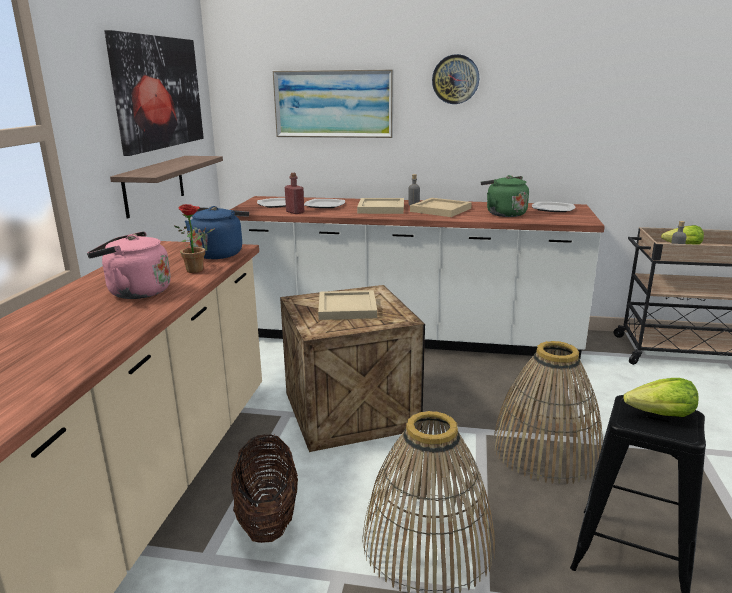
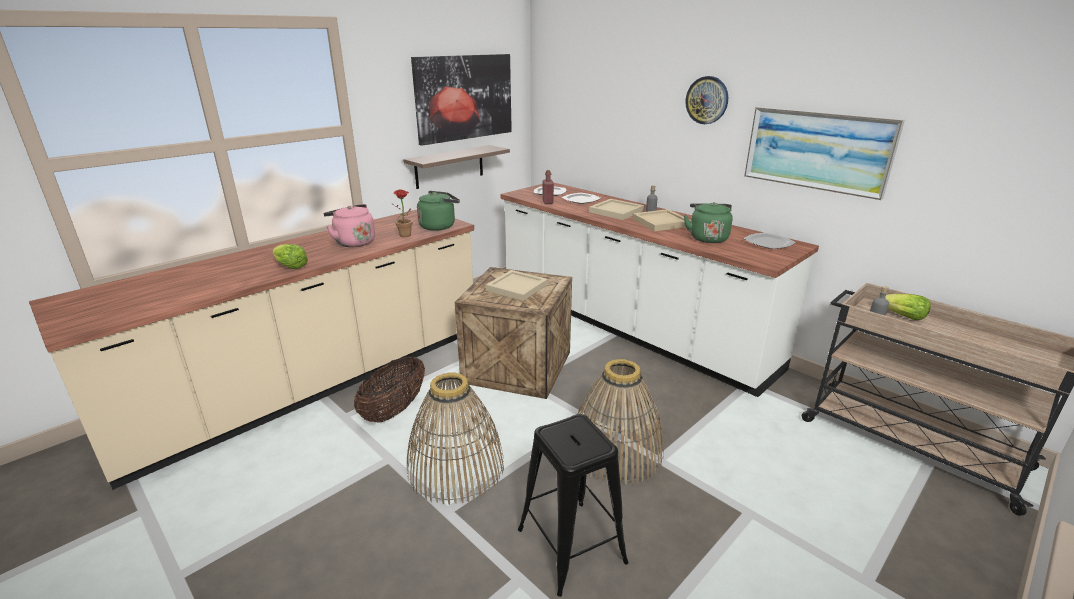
camera: 35 degrees right, 5 degrees up
(219, 253) = (439, 226): blue kettle -> green kettle
(333, 104) = (609, 112): picture -> picture (817, 150)
(661, 415) = (581, 439): lettuce -> lettuce (290, 266)

